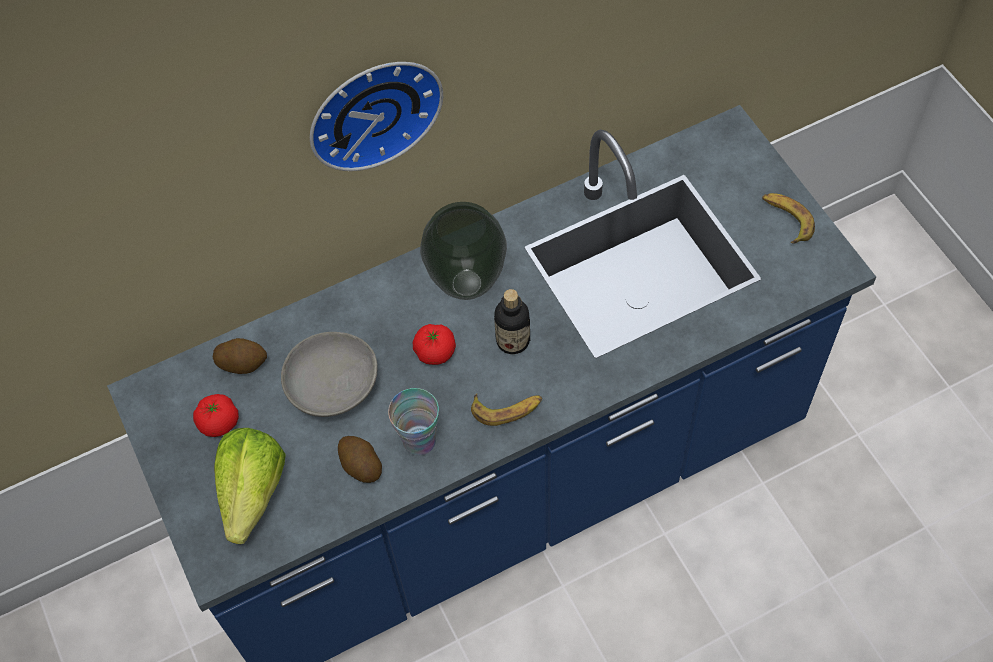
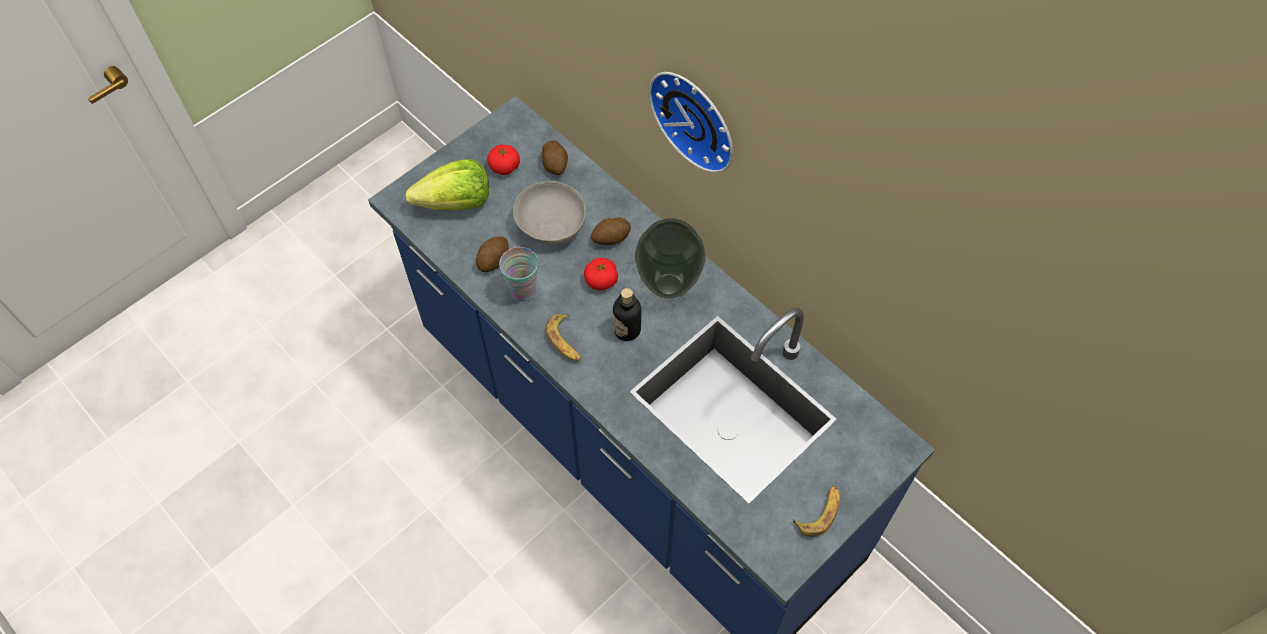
camera: 70 degrees right, 0 degrees up
(379, 327) = (611, 238): none -> potato

